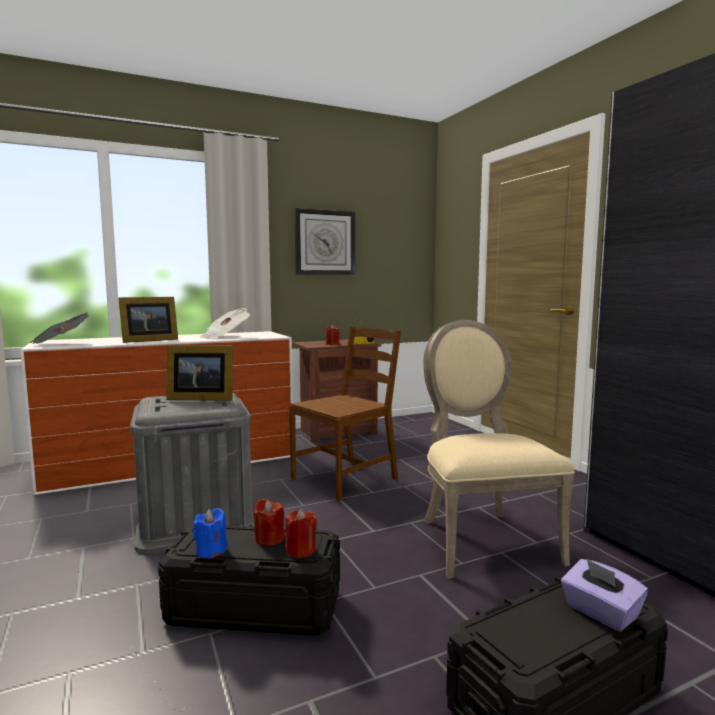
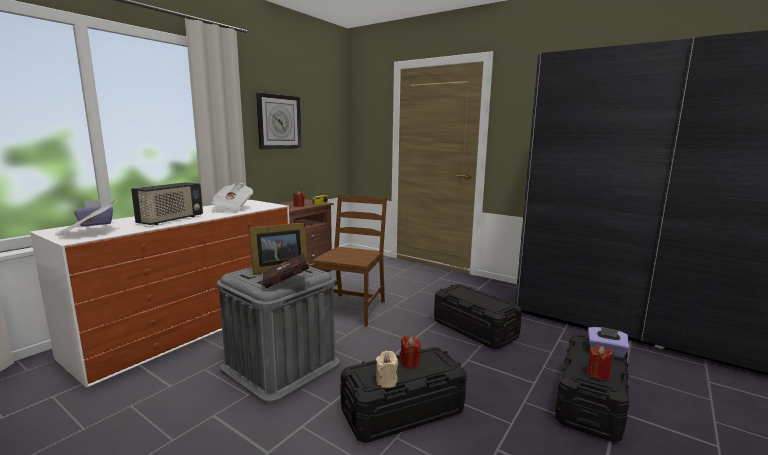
camera: 30 degrees left, 5 degrees up
(86, 339) = (95, 224): none -> purple tissue box
(147, 340) = (171, 220): picture frame -> radio
(179, 411) = (288, 283): none -> red book
(211, 551) = (386, 381): blue candle -> beige candle
(301, 550) = (440, 364): red candle -> red candle (598, 374)
(482, 539) = (474, 329): beige chair -> black storage box

